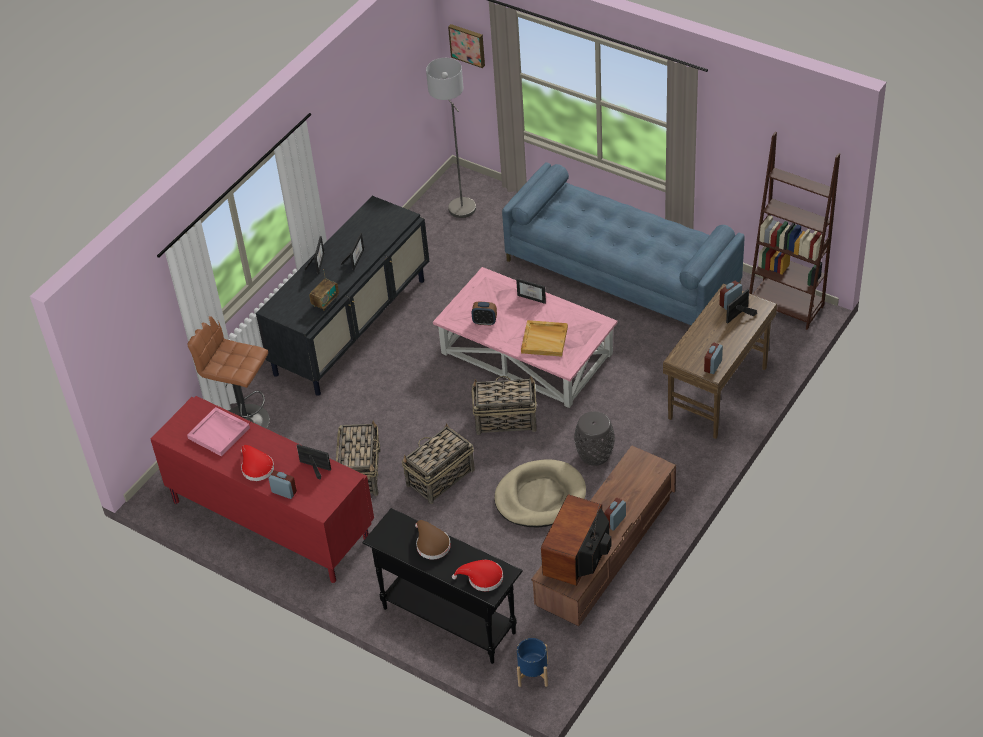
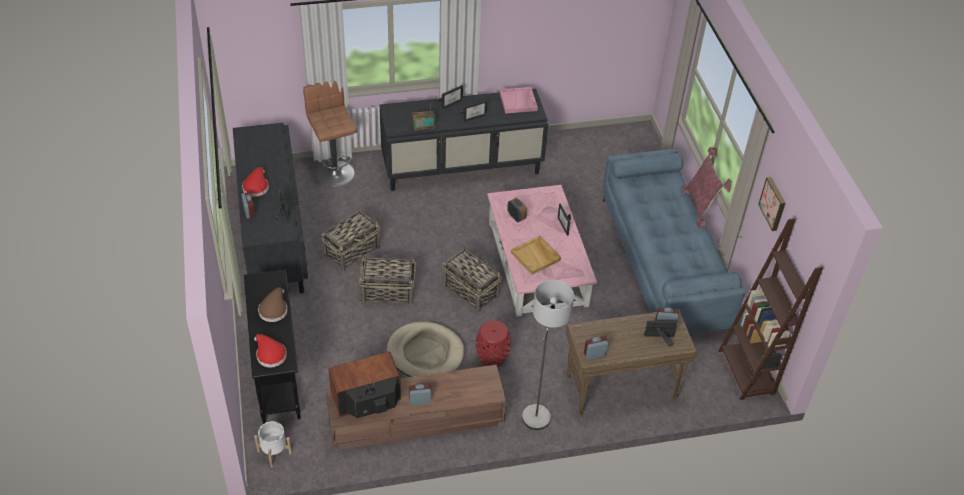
camera: 40 degrees right, 0 degrees up
(219, 433) = (267, 153): pink tray -> pink tray (518, 102)
(271, 518) = (274, 236): red cabinet -> black cabinet
(458, 204) = (620, 145): grey floor lamp -> grey floor lamp (538, 411)
(467, 44) = (679, 27): picture -> picture (773, 203)
(533, 674) = (274, 452): blue planter -> white planter
(594, 454) = (492, 357): grey stool -> red stool
(622, 198) = (701, 209): none -> red pillow

